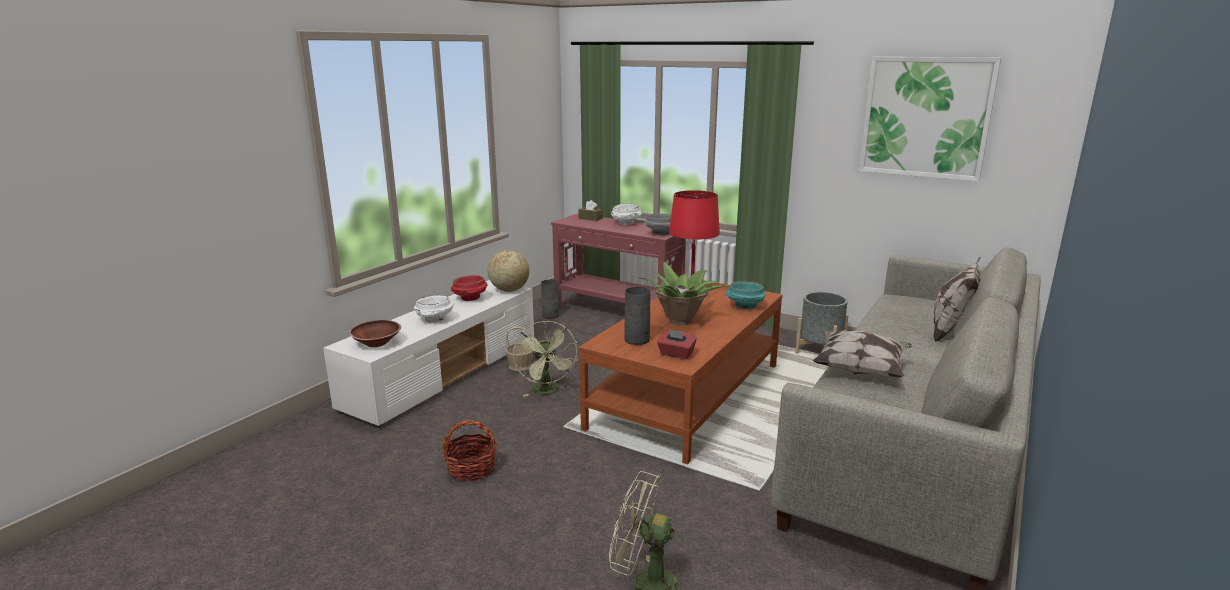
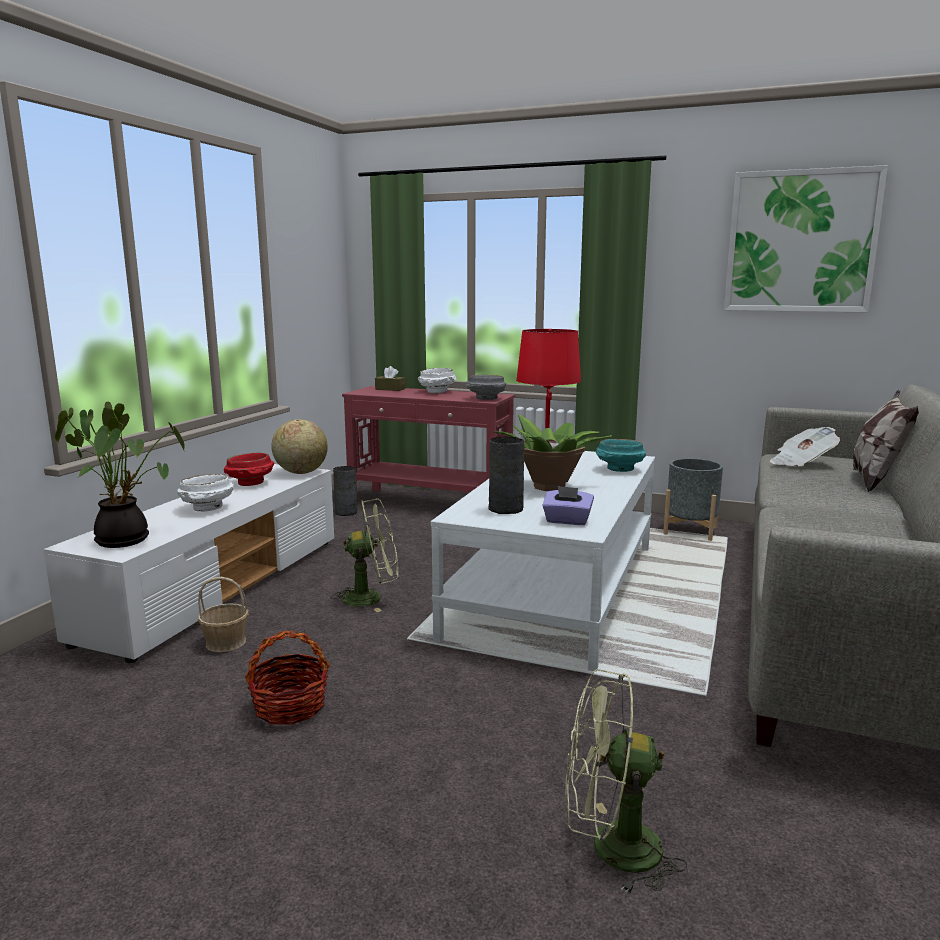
camera: 10 degrees left, 5 degrees down
(376, 343) = (127, 539): brown bowl -> potted plant
(520, 366) = (323, 570): basket -> basket (226, 642)
(548, 391) = (371, 598): green fan -> green fan turned 75 degrees counterclockwise
(676, 354) = (567, 521): red tissue box -> purple tissue box
(687, 396) = (556, 589): brown coffee table -> white coffee table
(861, 370) = (809, 524): pillow -> none
(901, 308) = (801, 463): none -> newspaper

